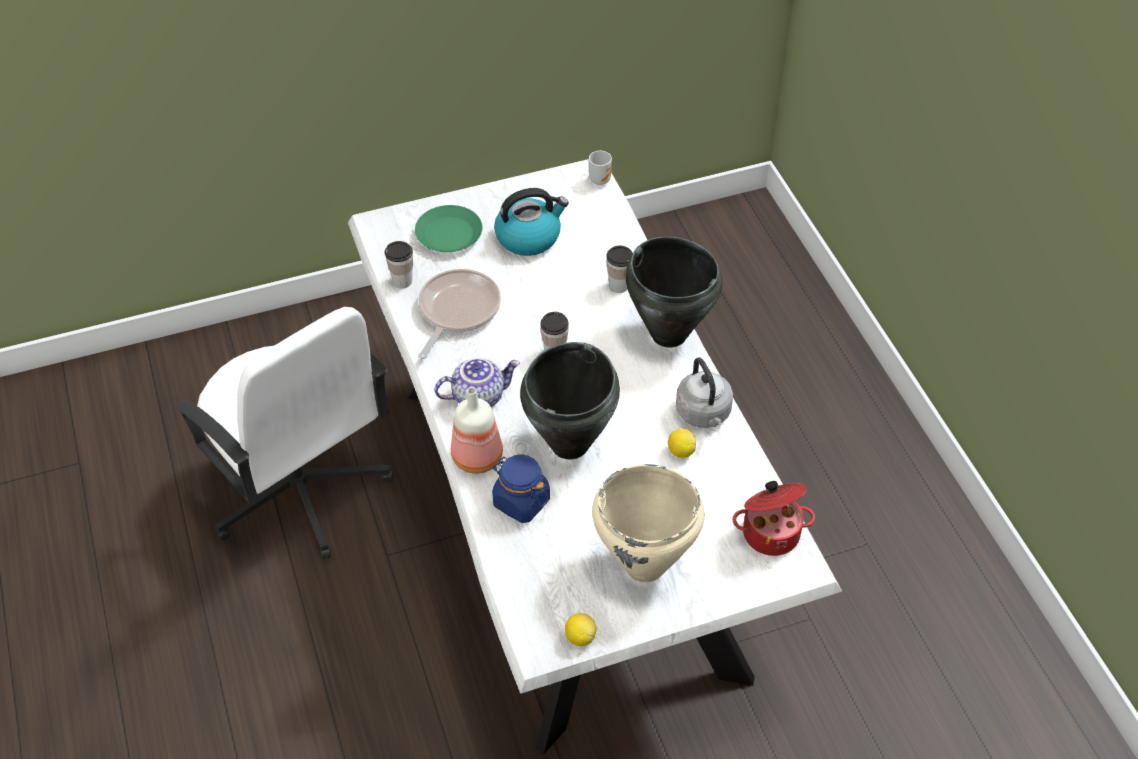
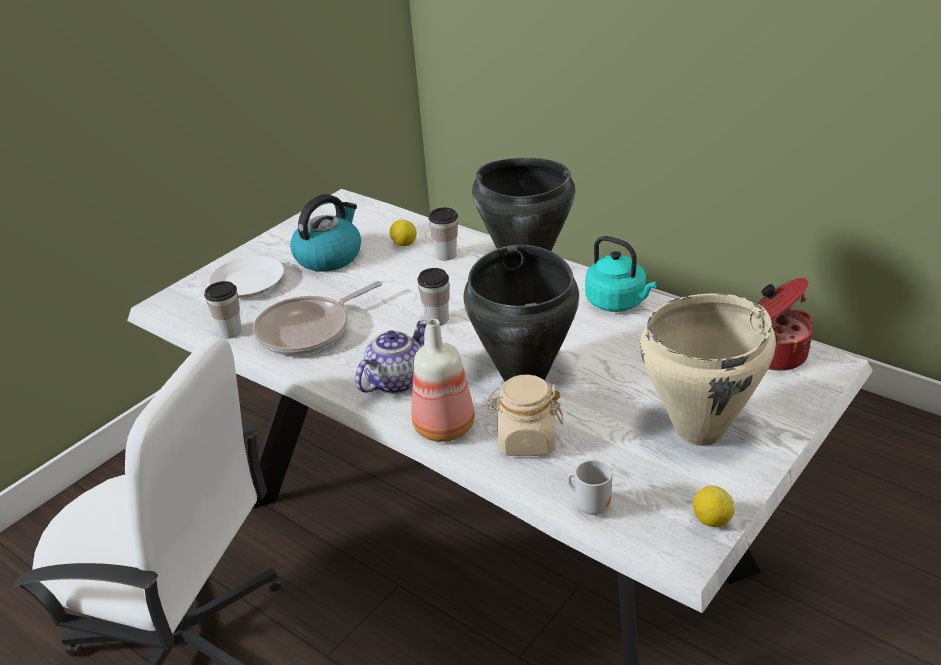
camera: 30 degrees left, 15 degrees down
(449, 235) = (249, 283): green plate -> white plate
(457, 311) = (309, 330): frying pan -> frying pan turned 120 degrees counterclockwise
(521, 502) = (526, 440): blue jar -> beige jar
(600, 179) = (356, 201): mug -> mug (591, 505)
(681, 451) = (629, 335): lemon -> lemon (404, 244)
(704, 414) = (618, 303): grey kettle -> turquoise kettle

